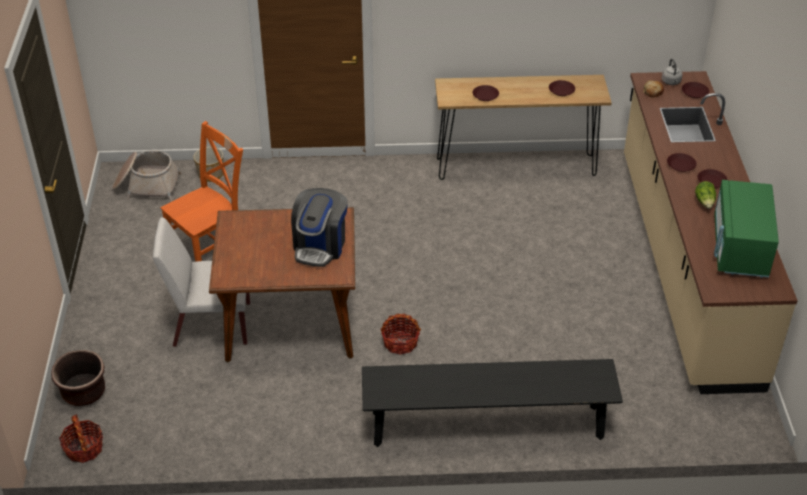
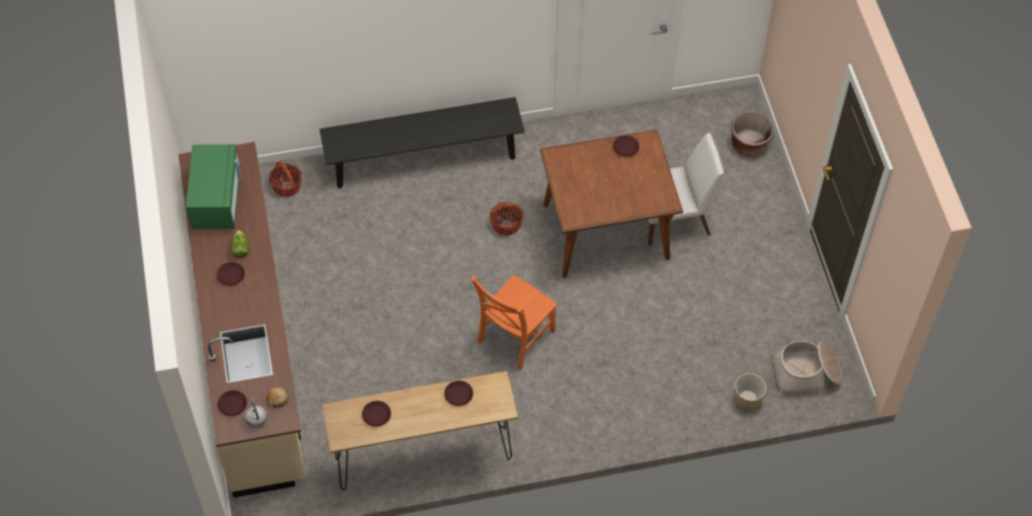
camera: 170 degrees right, 15 degrees up
(84, 448) = (725, 102): basket -> basket (286, 185)
(211, 246) = (708, 304): orange chair -> orange chair (514, 338)
(320, 246) = (579, 183): coffee machine -> none
(681, 165) = (258, 293): brown plate -> brown plate (625, 147)

